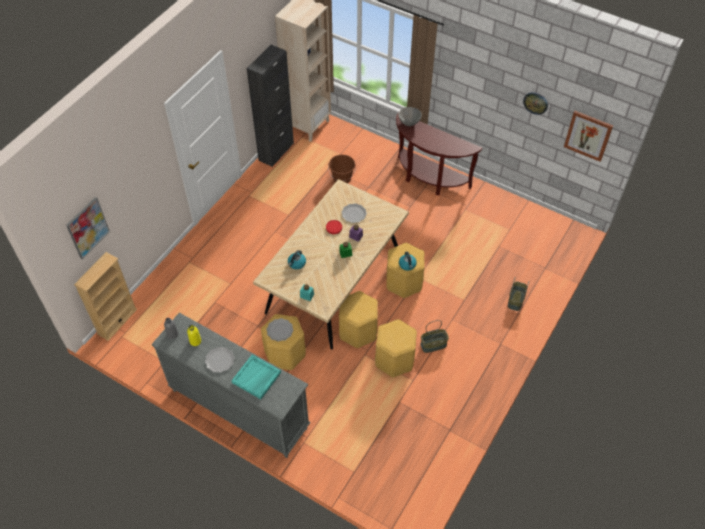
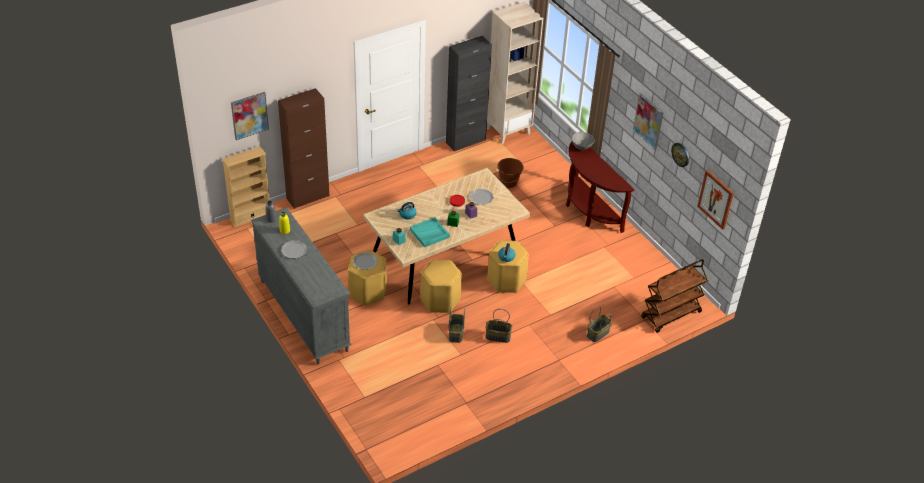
camera: 25 degrees right, 10 degrees down
(162, 275) = (308, 197): none -> brown cabinet
(256, 378) = (313, 273): turquoise tray -> turquoise tray (429, 233)
(394, 359) = (456, 333): yellow stool -> basket
(487, 79) = (648, 121): none -> picture
(562, 253) = (671, 315): none -> brown cart

